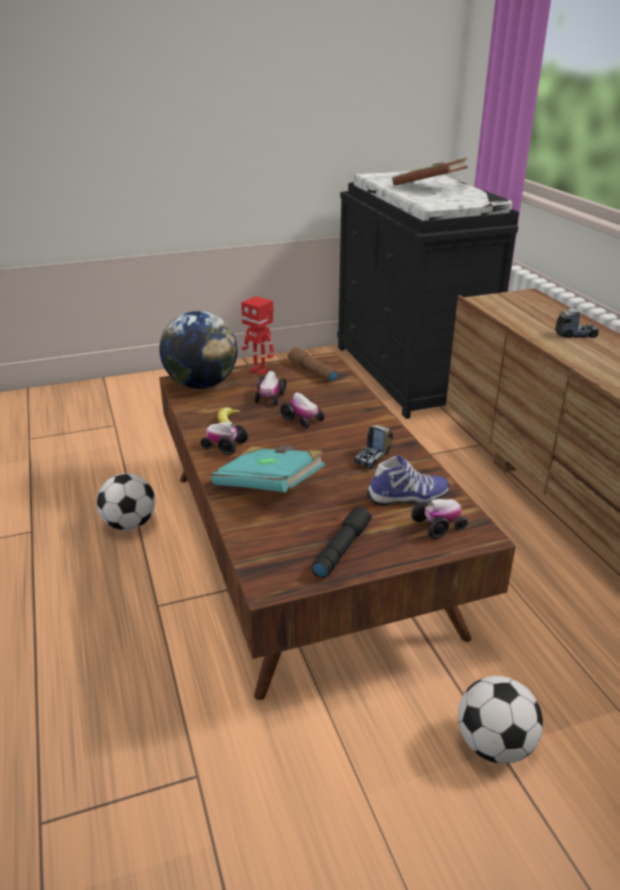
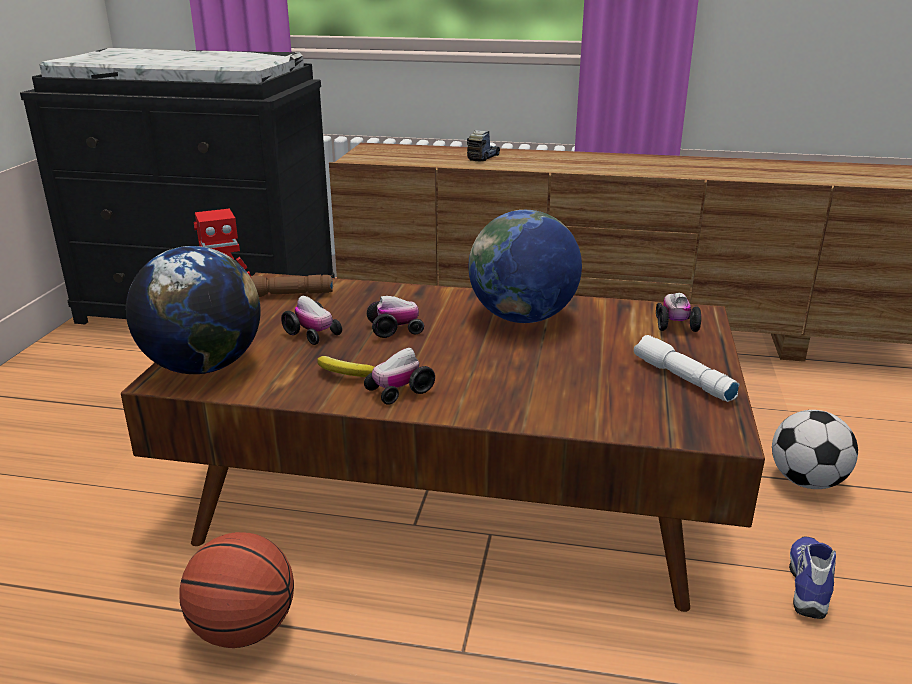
camera: 60 degrees left, 5 degrees down
(129, 524) = (243, 630): football -> basketball
(269, 486) = (524, 386): turquoise book -> none
(341, 548) = (681, 379): black flashlight -> white flashlight
(373, 457) = (522, 318): toy truck -> globe
(408, 498) = (616, 324): shoe -> shoe (810, 586)
(429, 187) = (178, 57): brown book -> none

